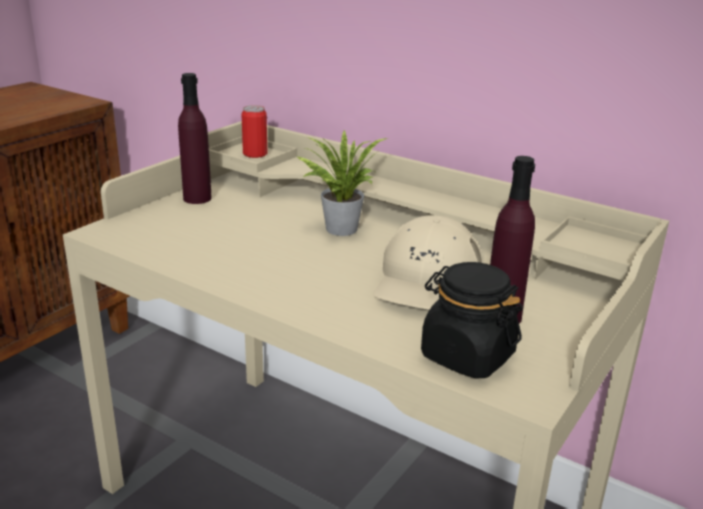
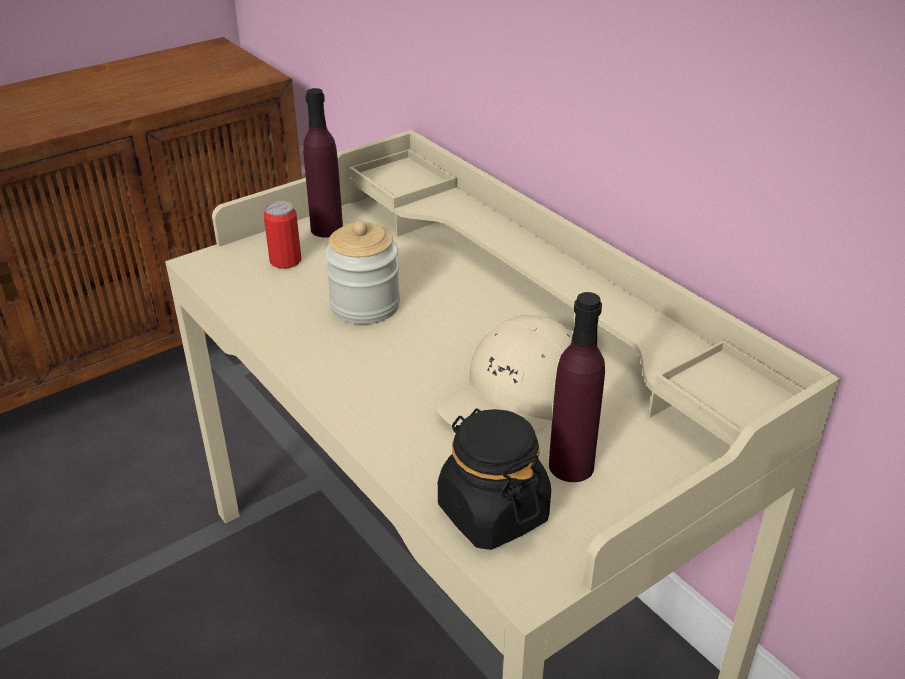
camera: 20 degrees right, 10 degrees up
(255, 154) = (406, 179): can -> can (285, 261)
(265, 242) = (365, 305): none -> jar
(339, 227) = (460, 297): potted plant -> none

